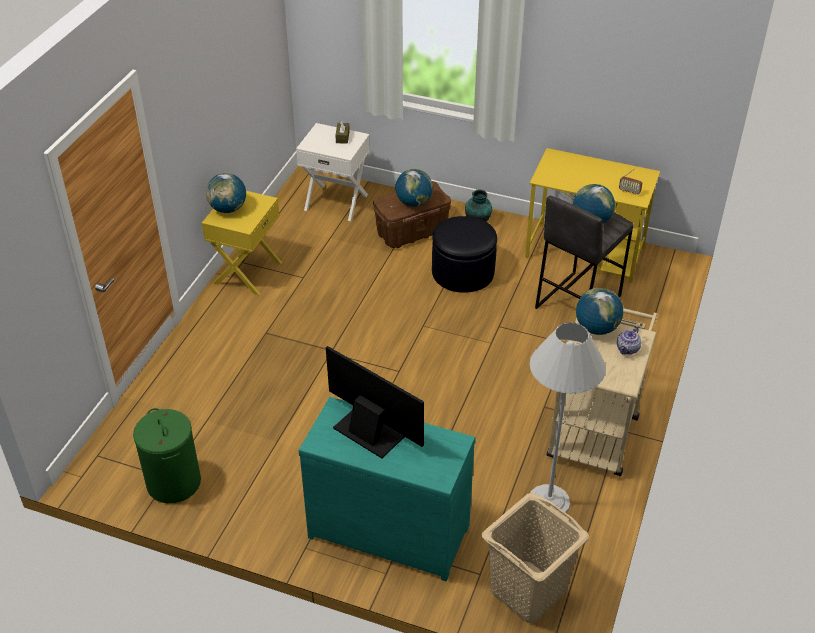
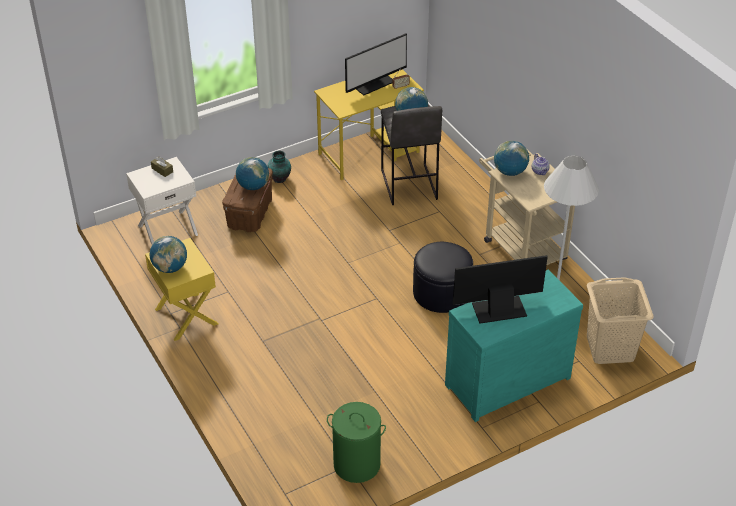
camera: 50 degrees left, 0 degrees up
(463, 272) = (320, 215): black ottoman -> black ottoman (441, 292)
(608, 174) = (373, 83): none -> monitor

